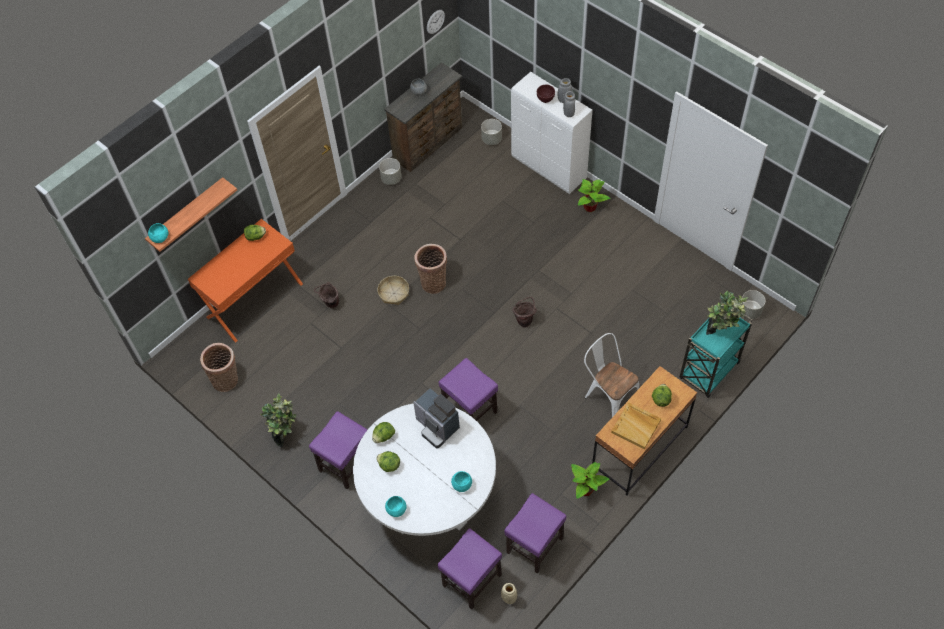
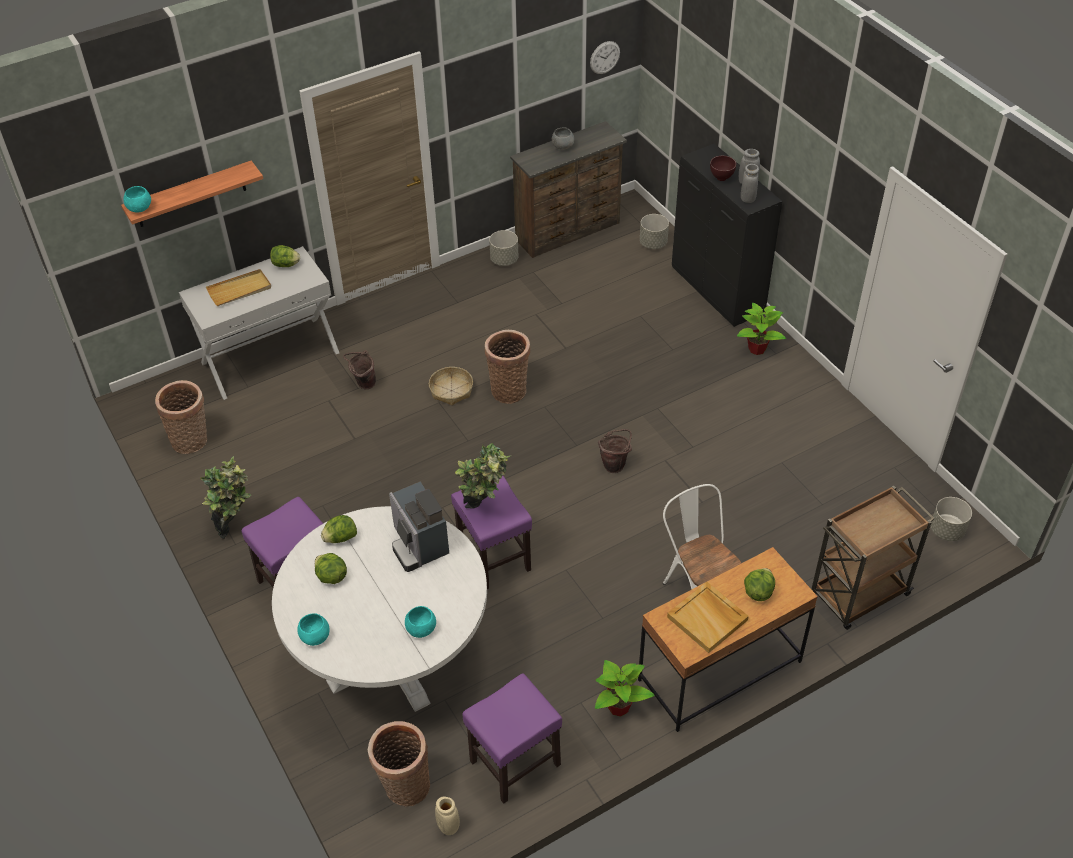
camera: 15 degrees right, 10 degrees down
(231, 266) = (239, 290): none -> beige tray
(254, 300) = (270, 357): orange console table -> white console table
(471, 581) = (404, 786): purple stool -> basket
(549, 168) = (718, 292): white cabinet -> black cabinet
(708, 372) = (858, 595): turquoise cart -> brown cart
(720, 333) = (879, 525): potted plant -> potted plant (485, 510)

